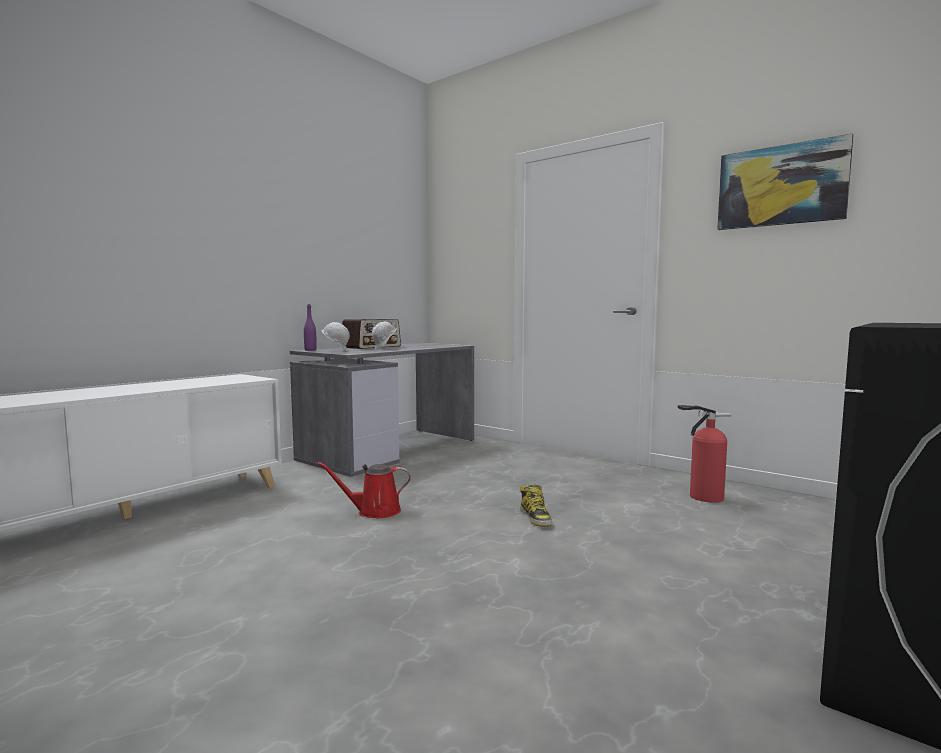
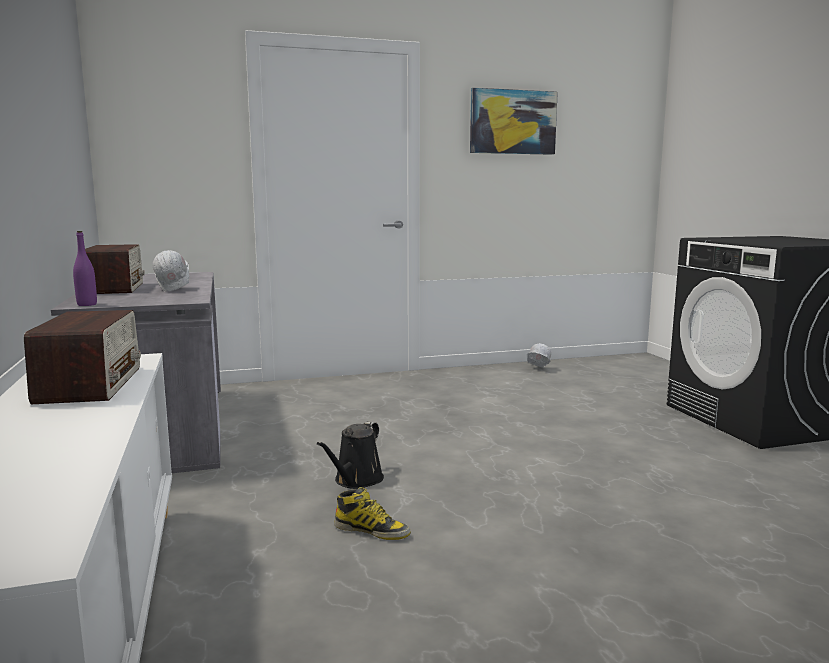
camera: 55 degrees left, 5 degrees up
(194, 383) = (91, 384): none -> radio
(336, 351) = (146, 301): white hard hat -> white hard hat (537, 369)
(374, 511) = (356, 480): red watering can -> black watering can
(536, 518) = (469, 430): boot -> boot (372, 530)
(702, 497) = (502, 380): fire extinguisher -> none

